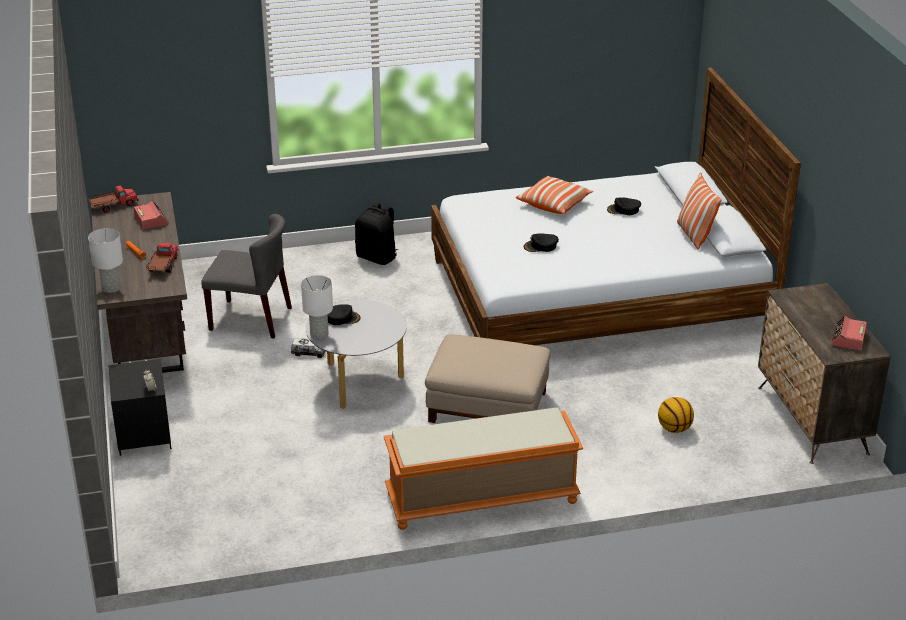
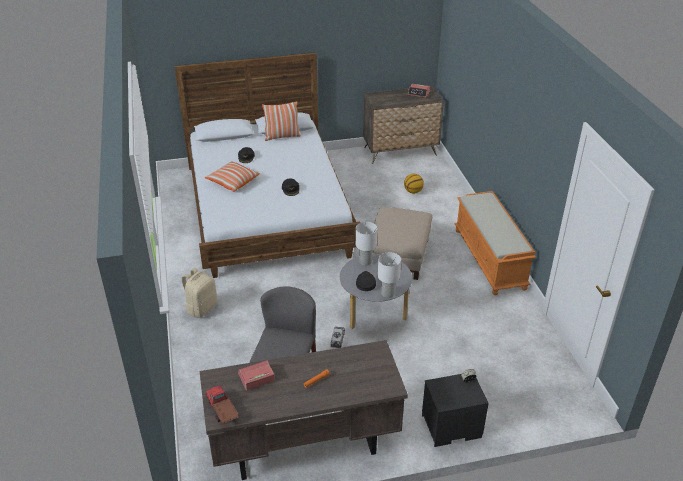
camera: 90 degrees left, 5 degrees up
(110, 288) = (380, 389): white table lamp -> white table lamp (366, 262)
(163, 266) = (341, 359): toy truck -> none
(377, 257) = (201, 308): black backpack -> beige backpack

